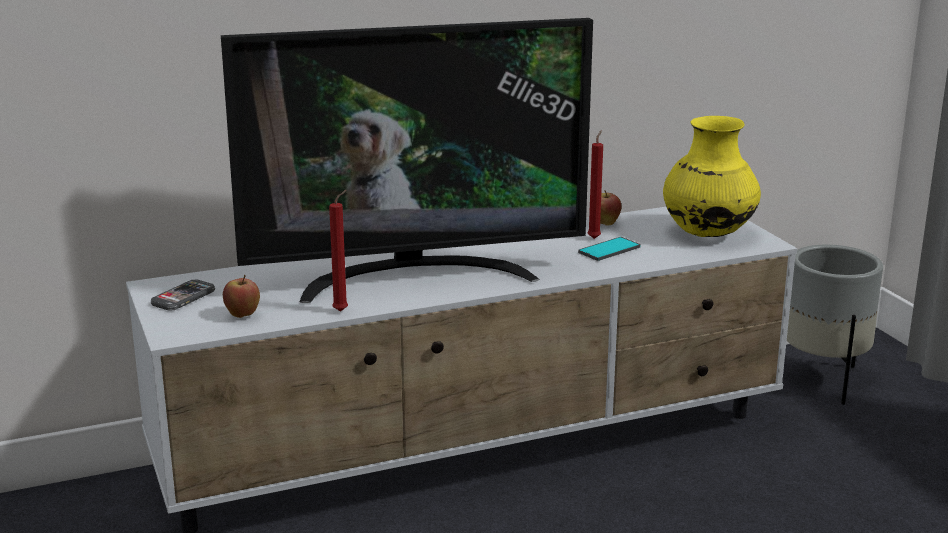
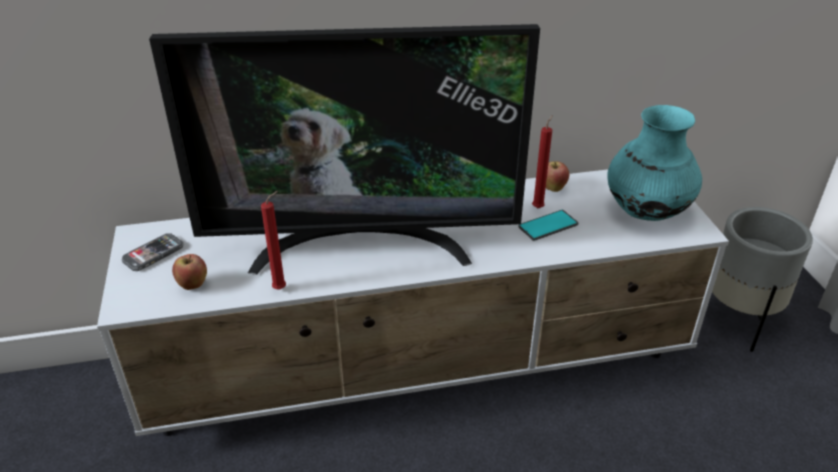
camera: 10 degrees right, 15 degrees up
(707, 234) = (646, 211): yellow vase -> turquoise vase

